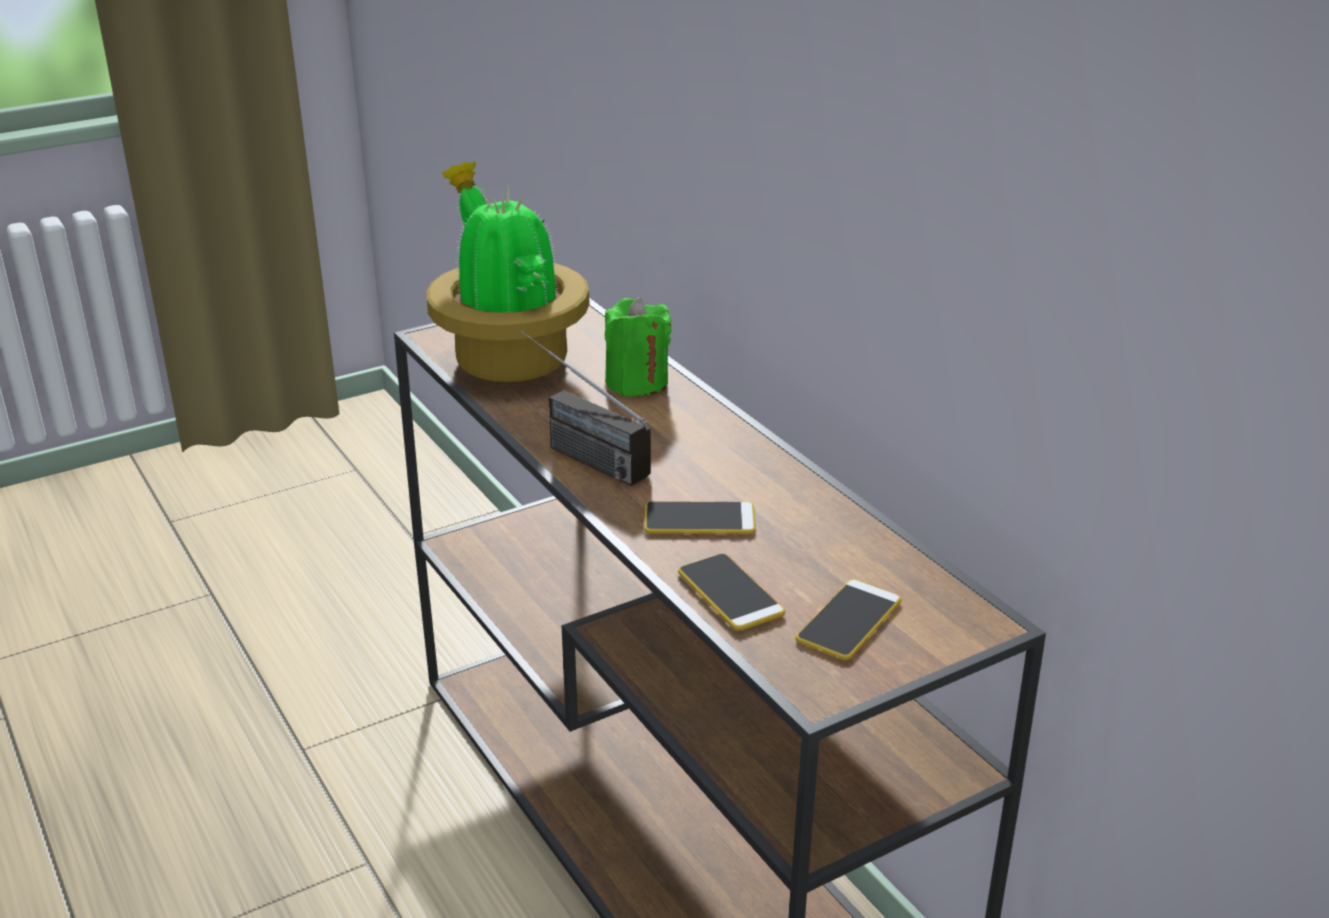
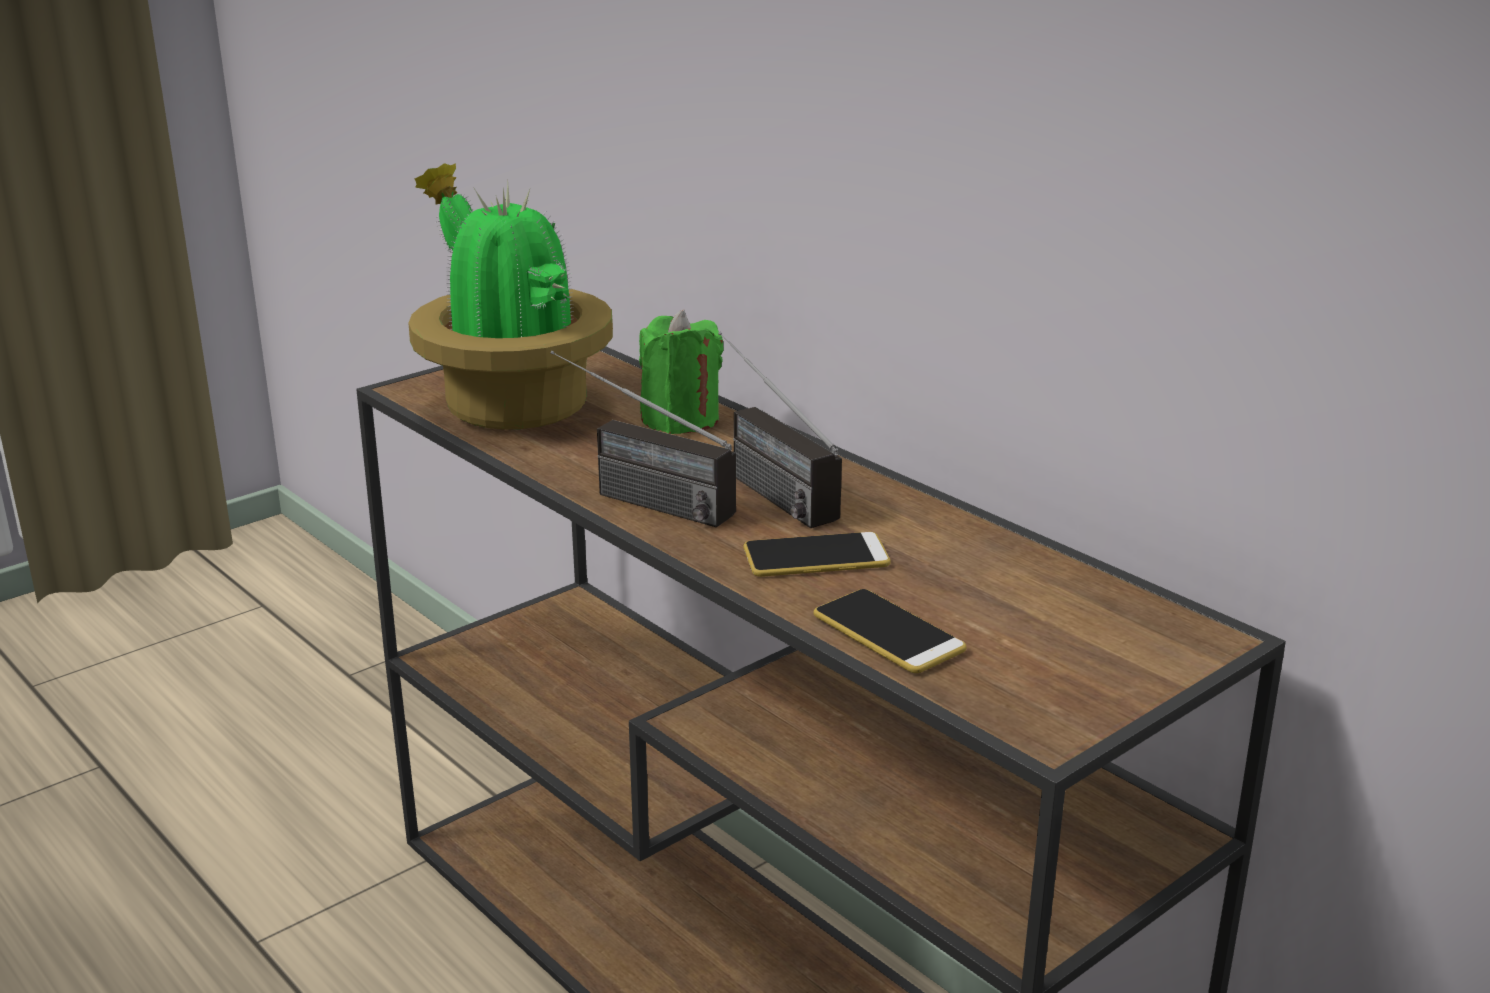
camera: 10 degrees left, 5 degrees down
(679, 450) = (760, 485): none -> radio
(849, 621) = (1046, 650): phone -> none

